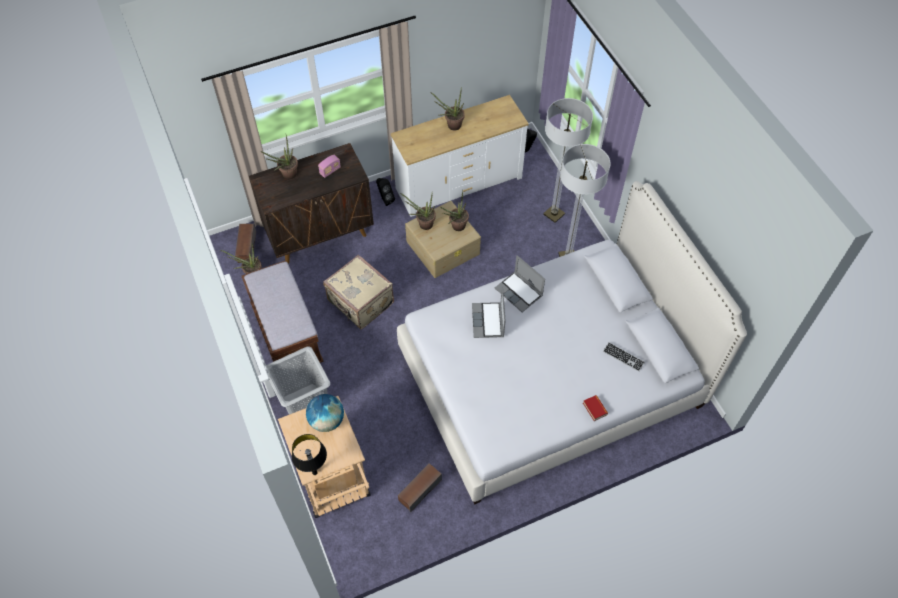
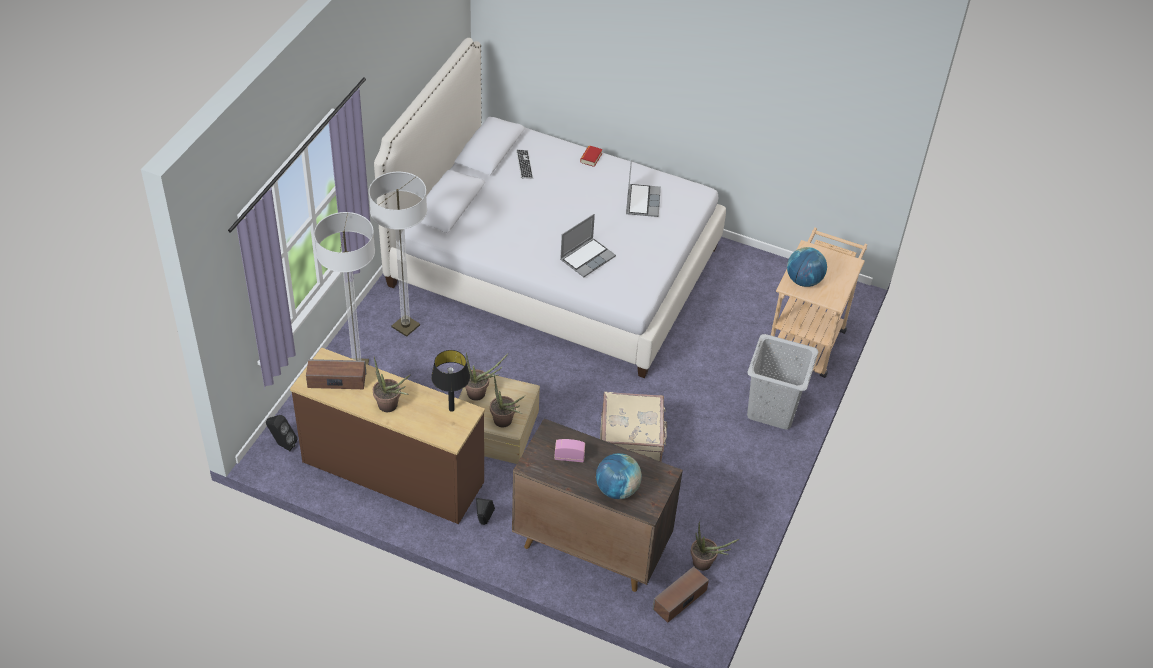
camera: 135 degrees left, 10 degrees down
(287, 175) = (617, 489): potted plant -> globe
(287, 334) = (729, 477): brown bench -> none
(315, 473) = (847, 258): black table lamp -> black table lamp (451, 409)
(420, 490) = (745, 285): speaker -> speaker (336, 381)
(458, 183) = (392, 473): white dresser -> brown dresser
(519, 292) = (533, 257): laptop -> laptop (642, 201)

